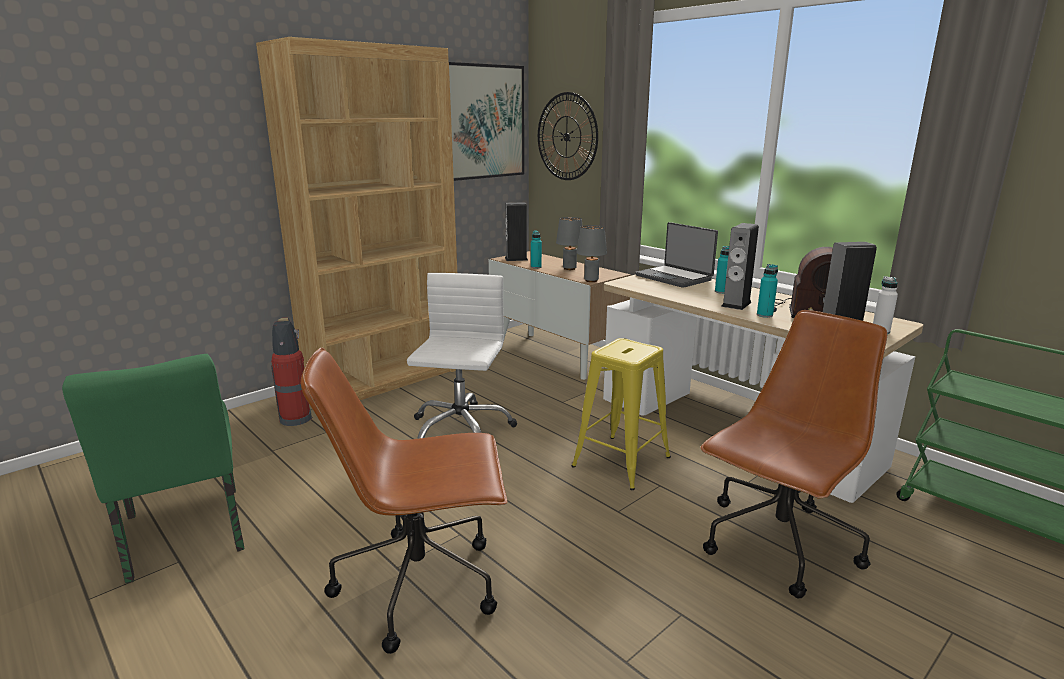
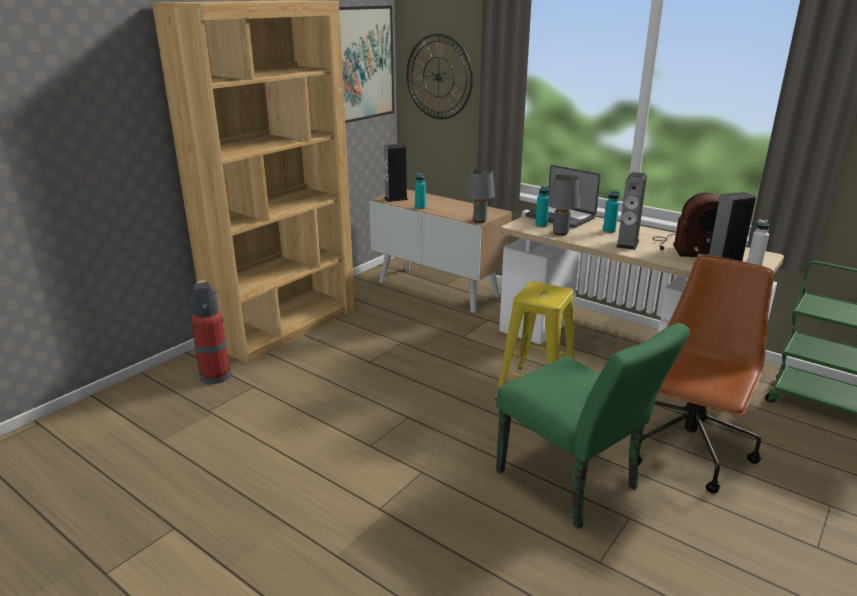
camera: 10 degrees left, 5 degrees up
(185, 539) = (168, 506): green chair -> green chair (574, 485)
(421, 584) = (407, 520): brown office chair -> none
(460, 429) = (380, 372): white office chair -> none
(570, 268) = (453, 208): grey table lamp -> grey table lamp (561, 233)
(764, 315) = (656, 254): turquoise bottle -> turquoise bottle (541, 225)

